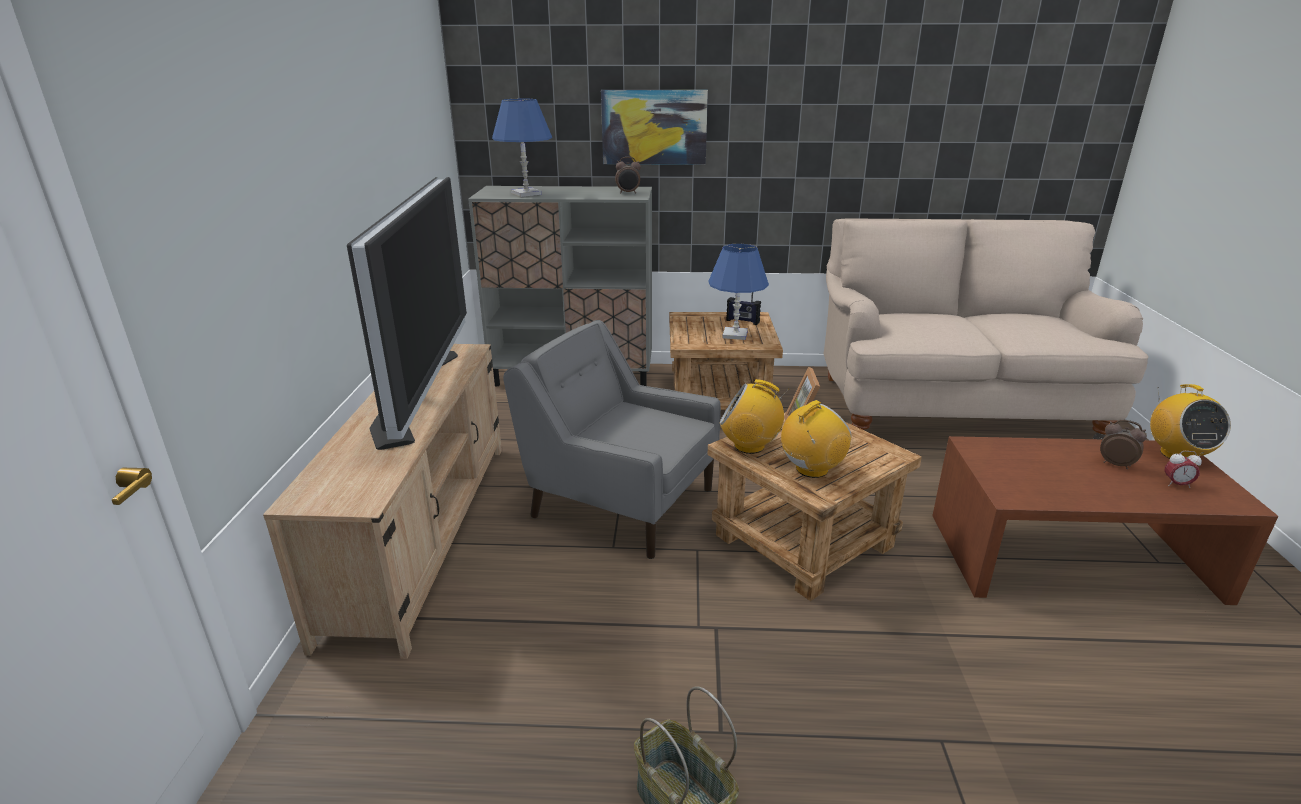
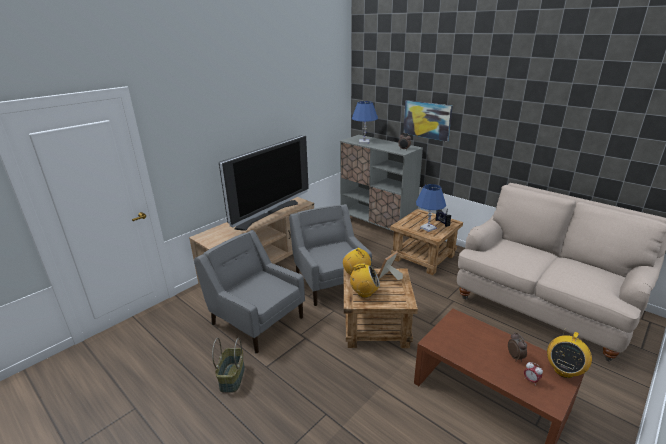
camera: 40 degrees right, 0 degrees up
(568, 650) = (256, 320): none -> grey armchair

